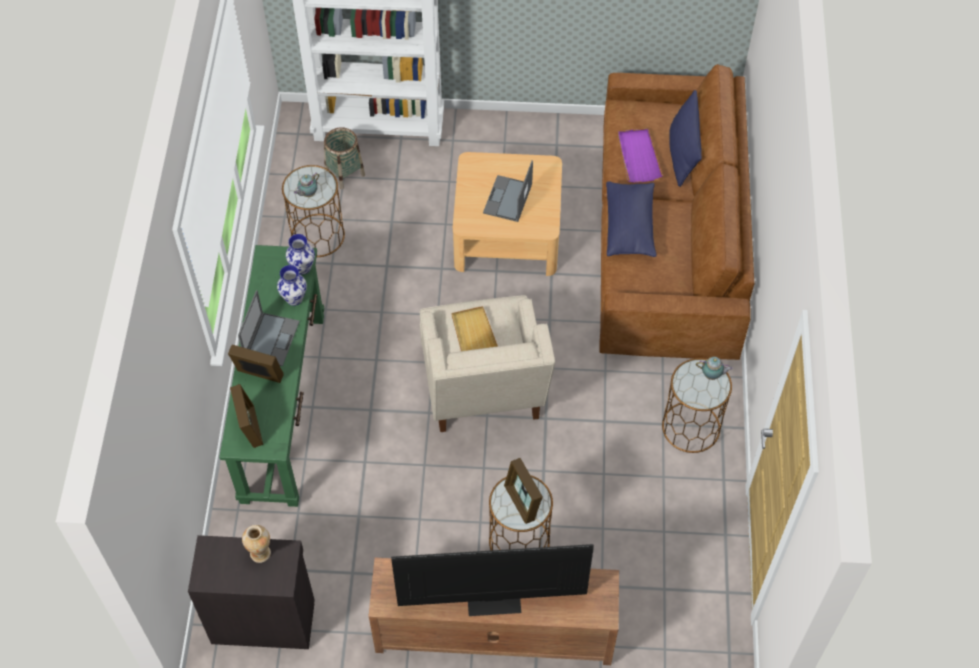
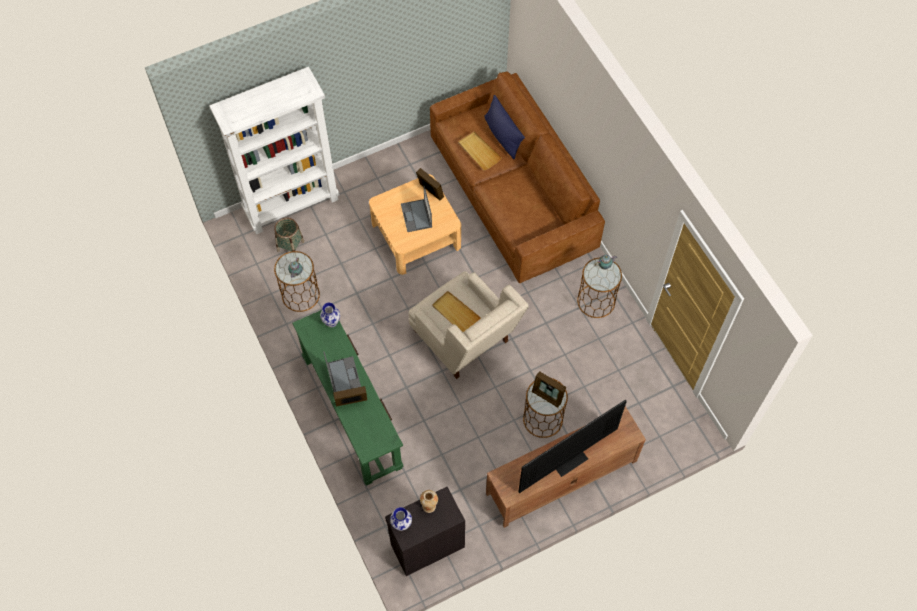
camera: 30 degrees left, 5 degrees up
(250, 427) = (368, 436): picture frame -> picture frame (430, 192)
(294, 298) = (340, 343): vase -> vase (401, 524)
(629, 227) = (501, 198): blue pillow -> none
(638, 157) = (479, 152): purple tray -> beige tray

